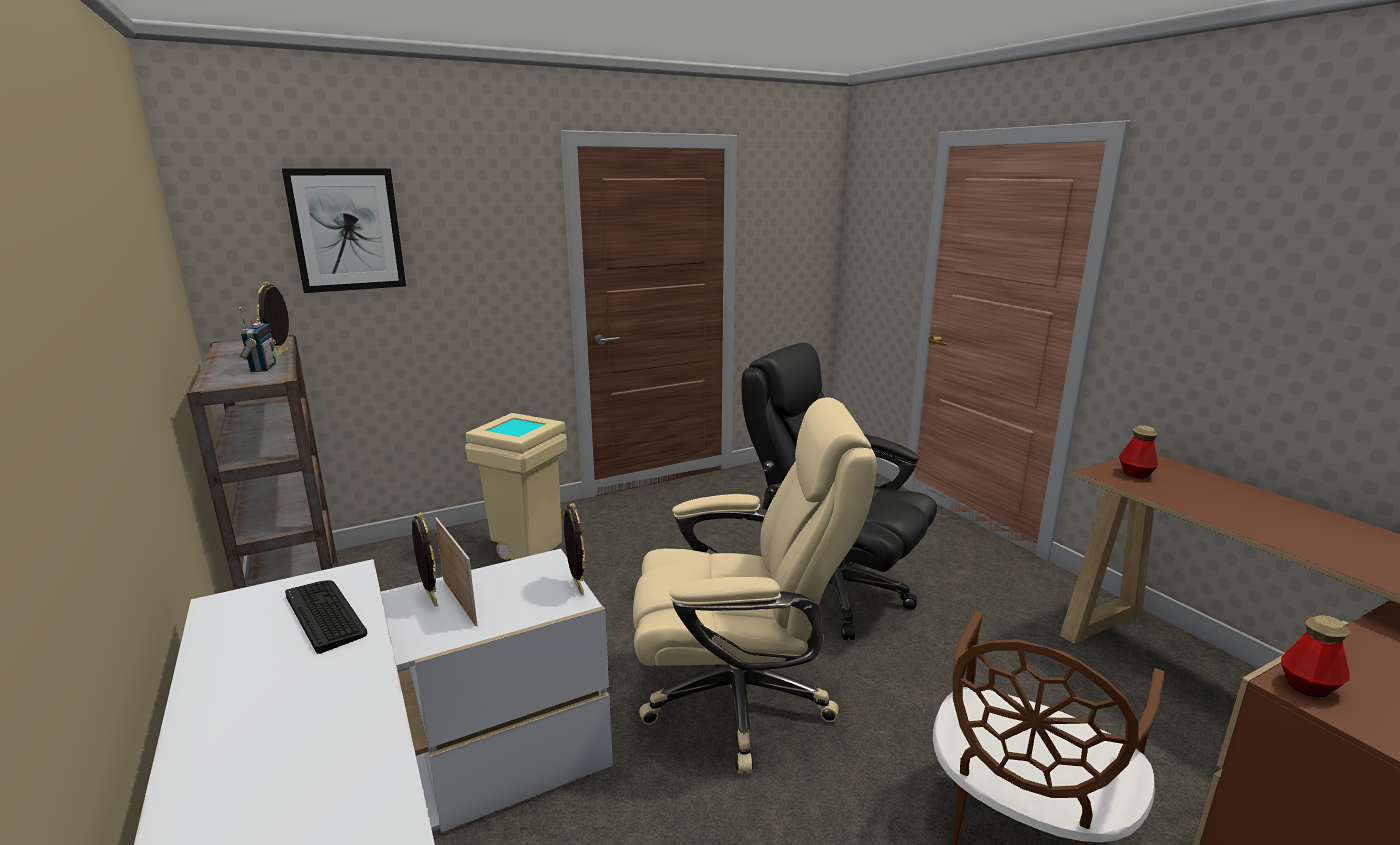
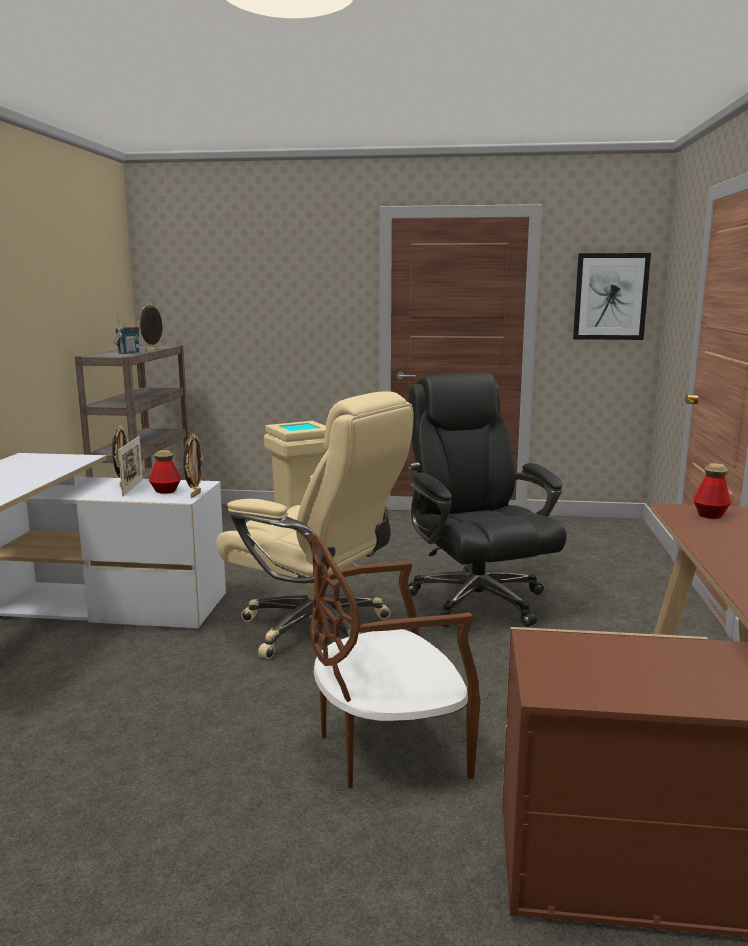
camera: 35 degrees right, 5 degrees down
(325, 615) = (52, 466): keyboard -> none
(347, 230) = (225, 278): picture -> picture (610, 296)
(1308, 686) = (553, 644): bottle -> bottle (165, 491)

